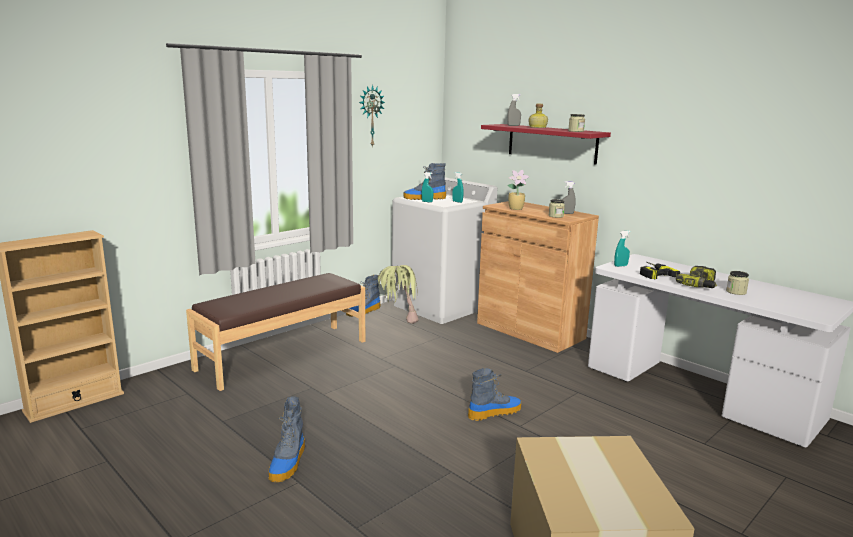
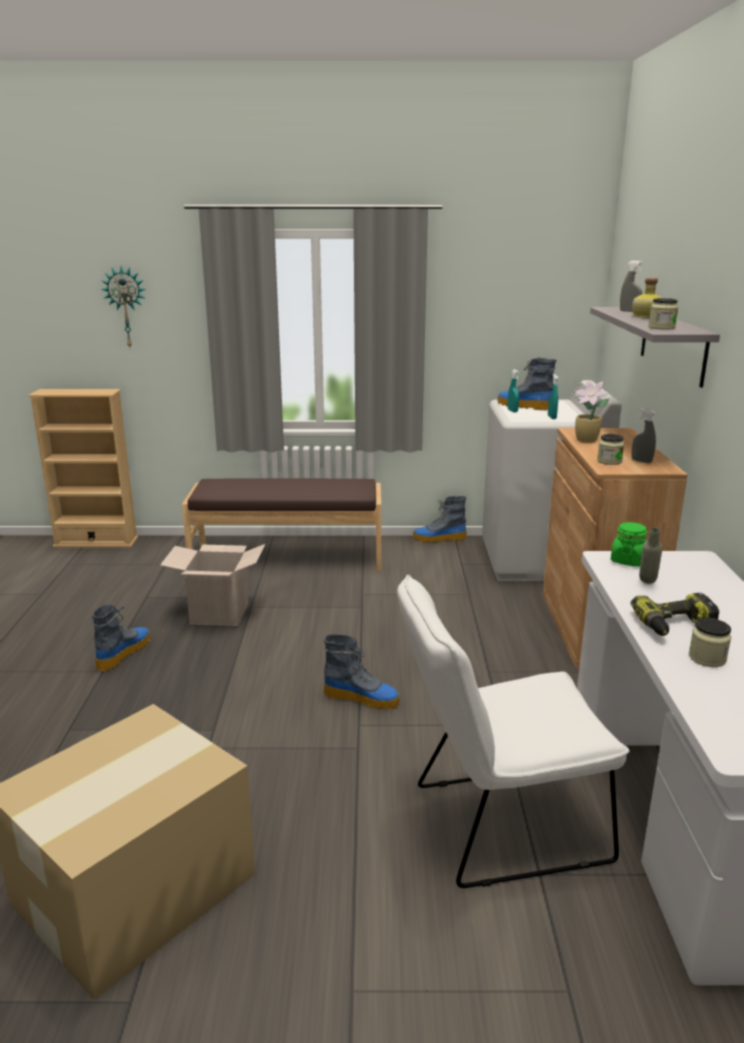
camera: 45 degrees right, 5 degrees up
(288, 463) = (123, 653): boot -> boot turned 150 degrees clockwise
(308, 407) = (219, 614): none -> cardboard box
(370, 116) = (468, 287): wall clock -> wall clock (126, 307)
(397, 322) = (452, 562): potted plant -> none
(551, 143) = (673, 344): red shelf -> grey shelf
(620, 266) = (628, 560): turquoise spray bottle -> green jar
(651, 273) = (647, 584): power drill -> grey bottle
(657, 434) = (497, 824): none -> white chair

